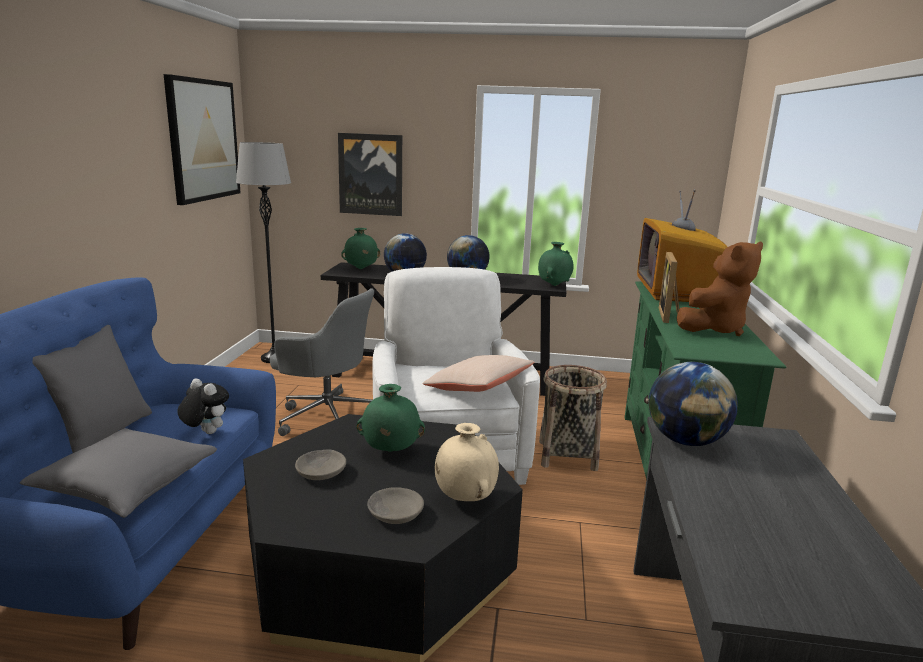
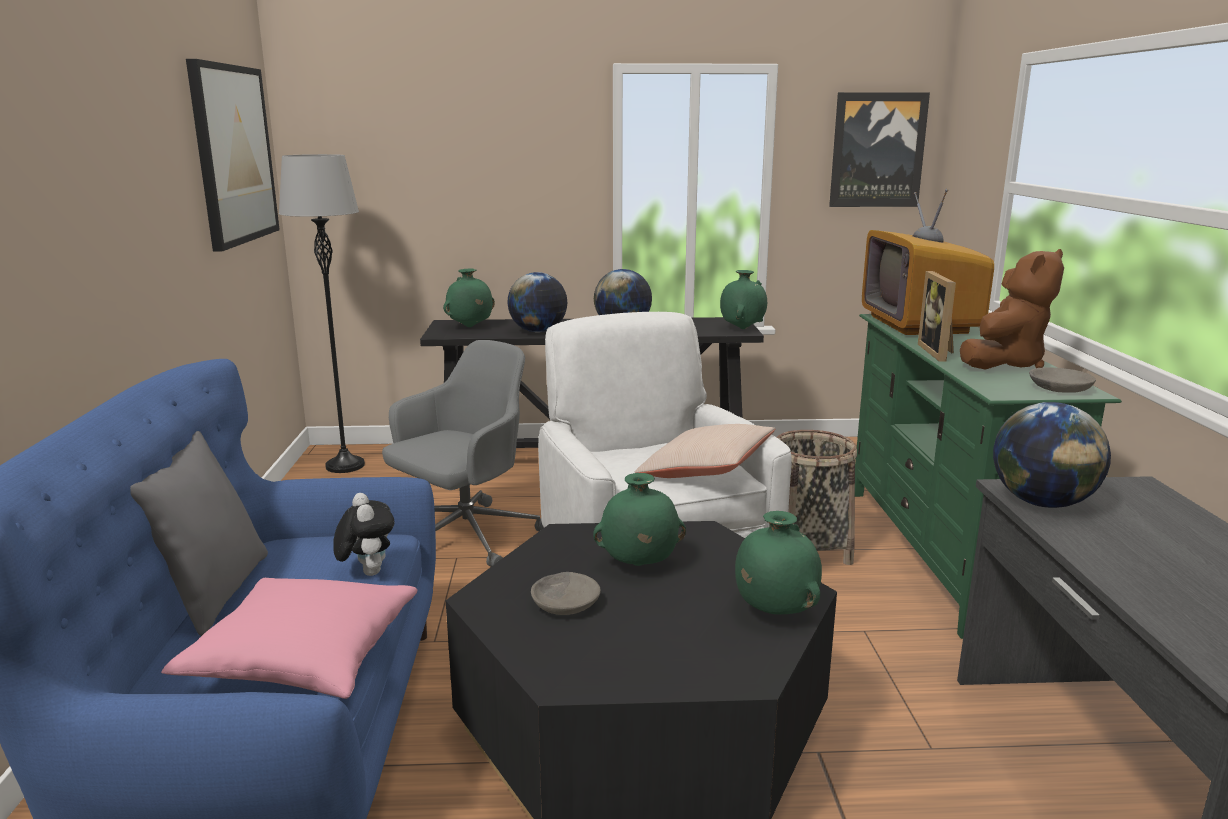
camera: 10 degrees left, 0 degrees up
(127, 486) = (304, 658): grey pillow -> pink pillow
(205, 433) = (367, 572): plush toy -> plush toy turned 45 degrees clockwise
(327, 417) = (464, 537): grey office chair -> grey office chair turned 60 degrees counterclockwise
(371, 174) = (467, 193): picture -> picture (877, 150)
(394, 513) = (698, 643): grey bowl -> grey bowl (1058, 388)
(465, 498) = (774, 612): beige vase -> green vase

